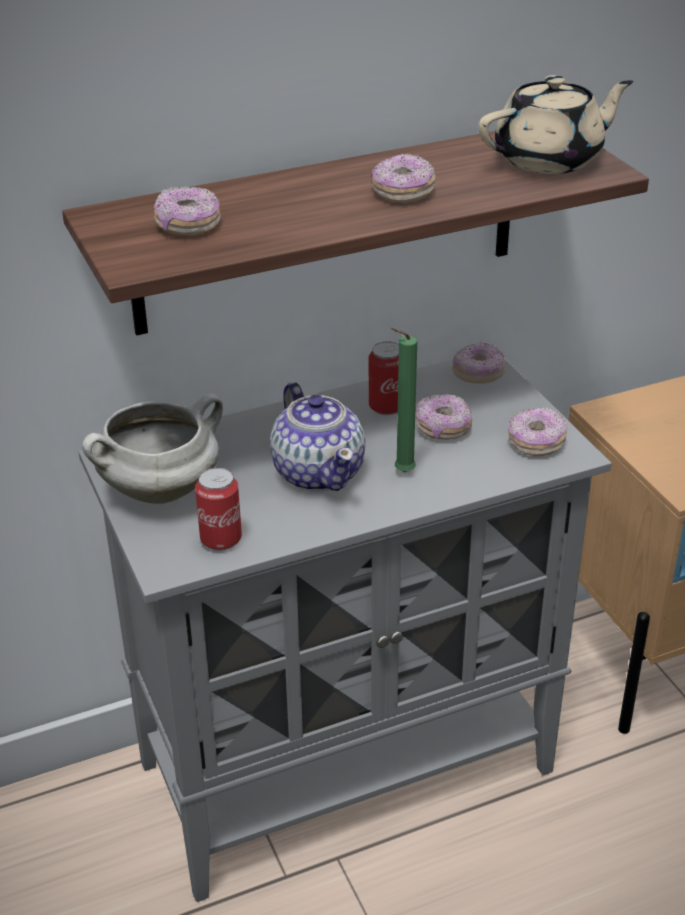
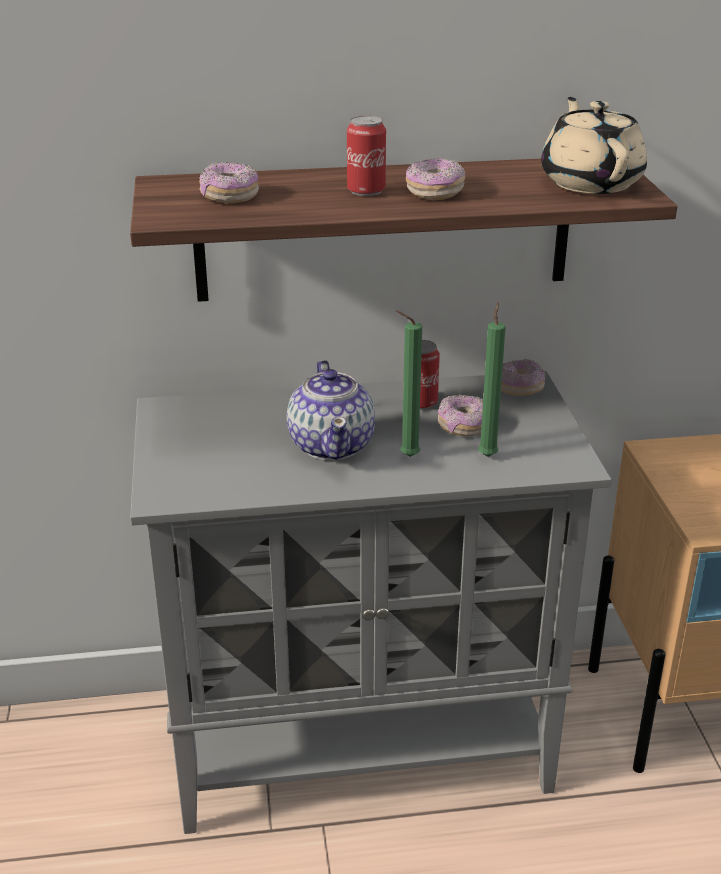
camera: 15 degrees right, 5 degrees down
(161, 489) = (189, 437): white cooking pot -> none
(221, 539) = (218, 484): can -> can (366, 191)
(481, 456) = (488, 455): none -> green candle
(536, 443) = (545, 451): donut -> none
(550, 159) = (590, 182): beige teapot -> beige teapot turned 90 degrees counterclockwise

